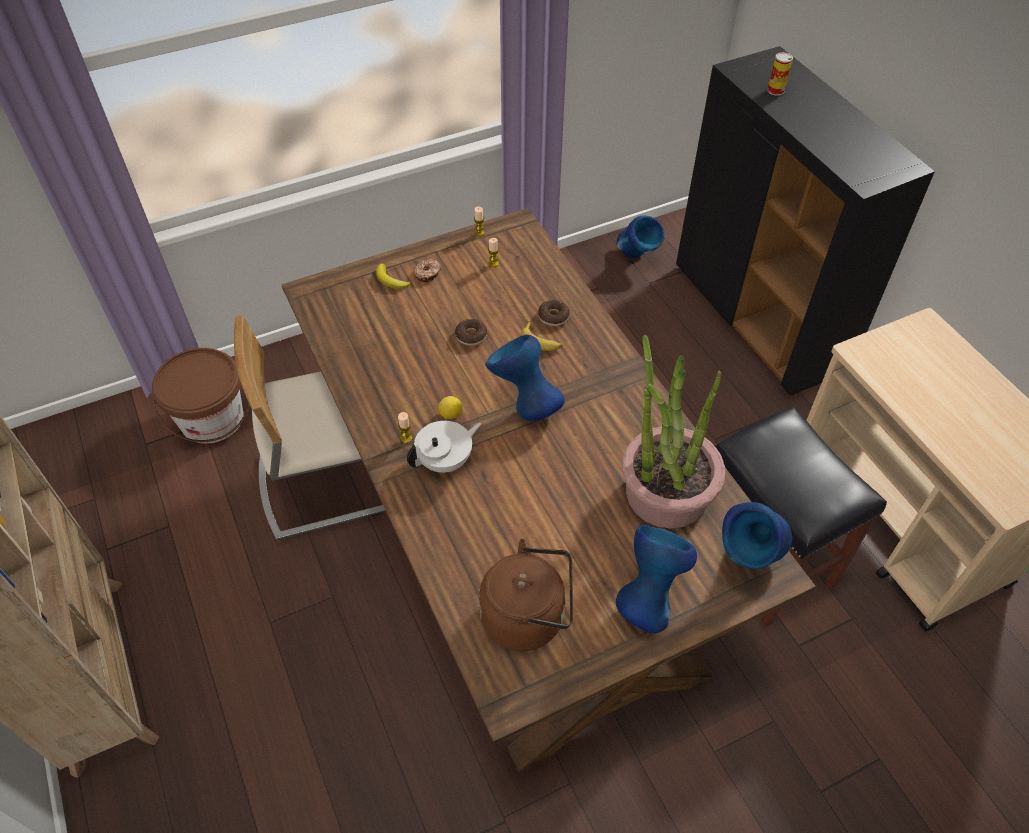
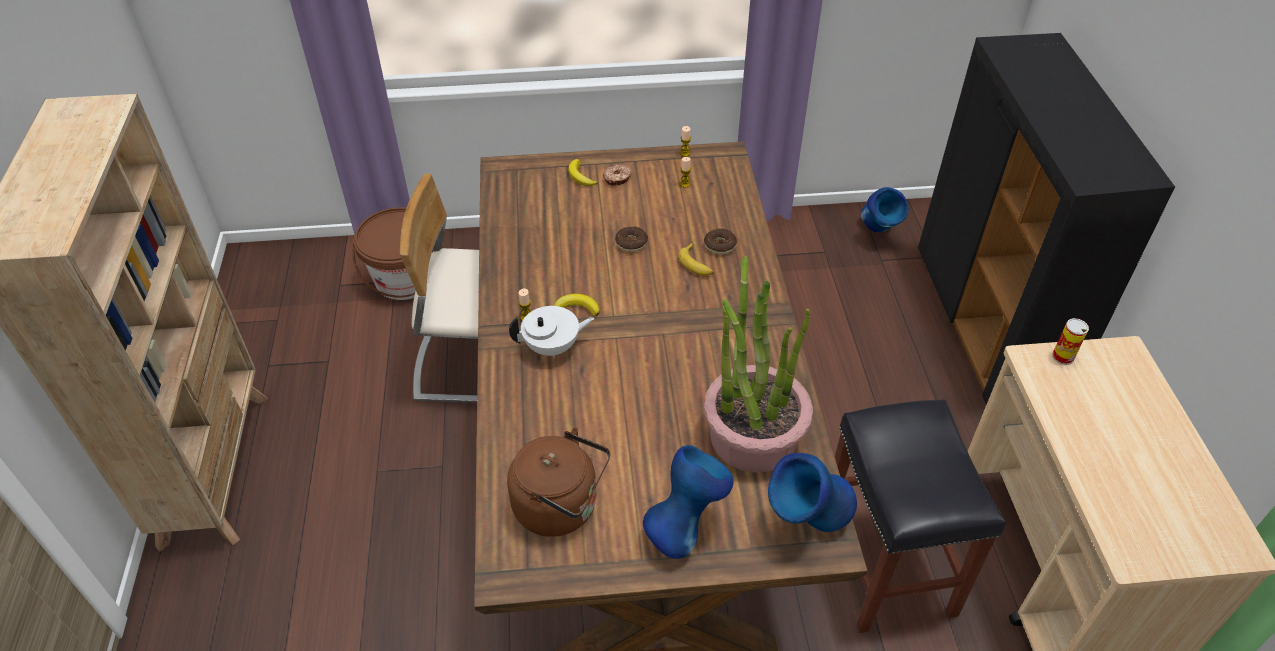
camera: 20 degrees right, 5 degrees down
(450, 415) = (577, 308): lemon -> banana
(524, 405) = (651, 318): blue vase -> none
(775, 90) = (1032, 73): can -> can (1063, 357)

